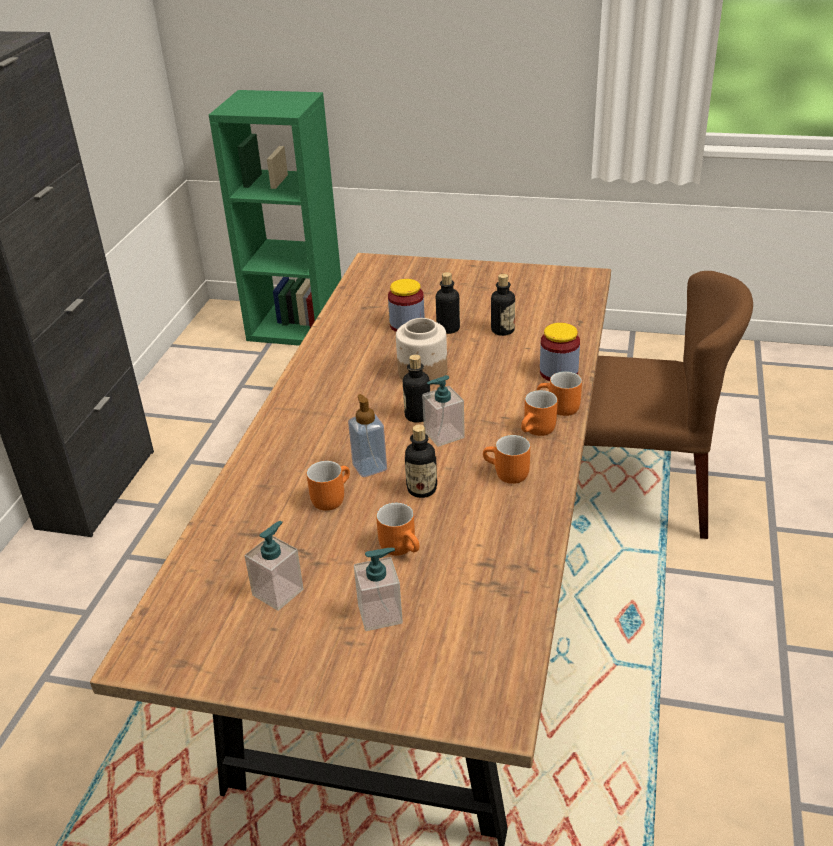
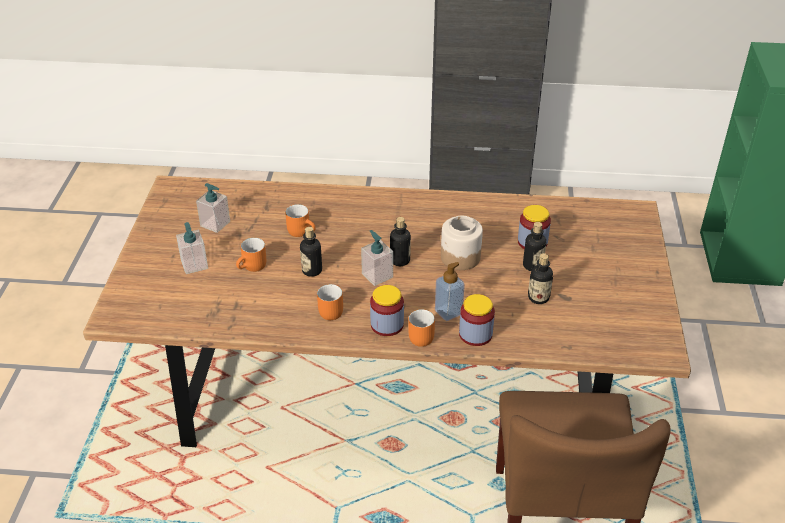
camera: 80 degrees right, 5 degrees up
(369, 467) = (335, 244): soap dispenser -> soap dispenser (448, 312)
(538, 431) = (387, 325): orange mug -> jar

